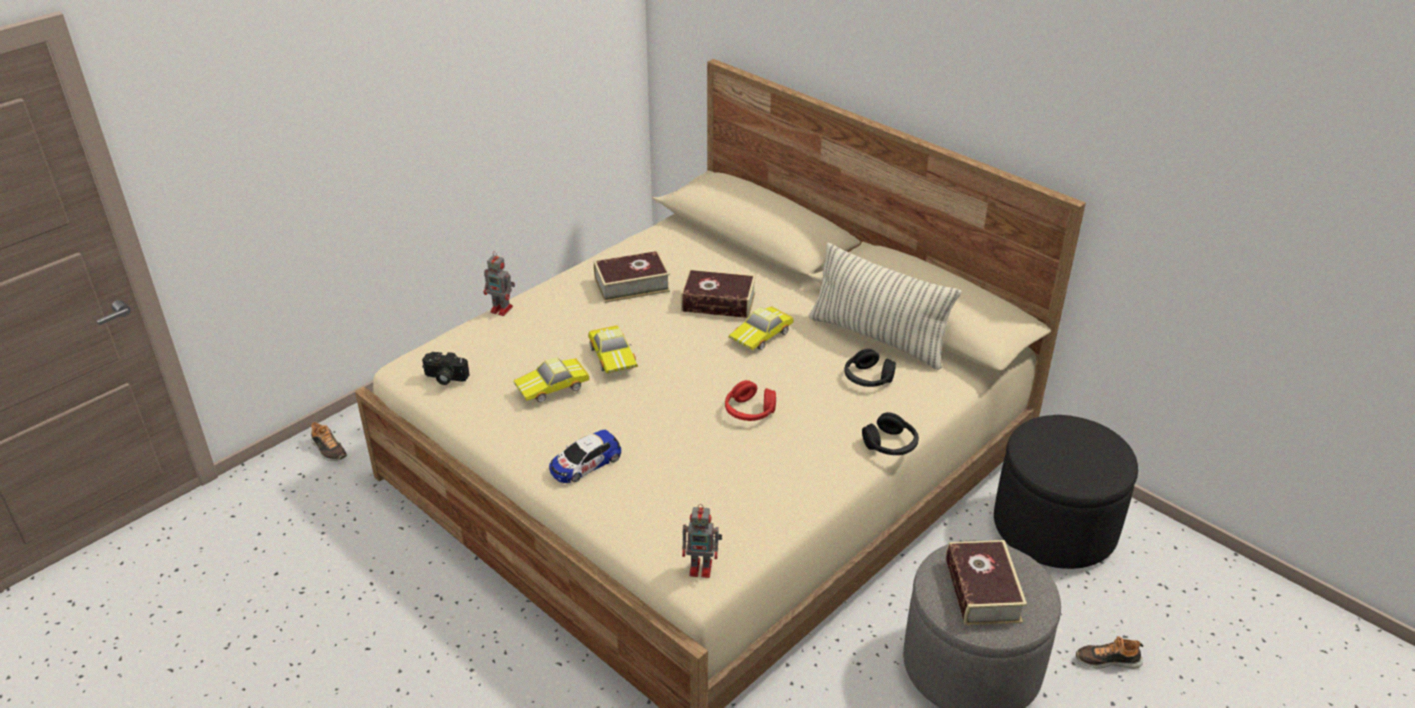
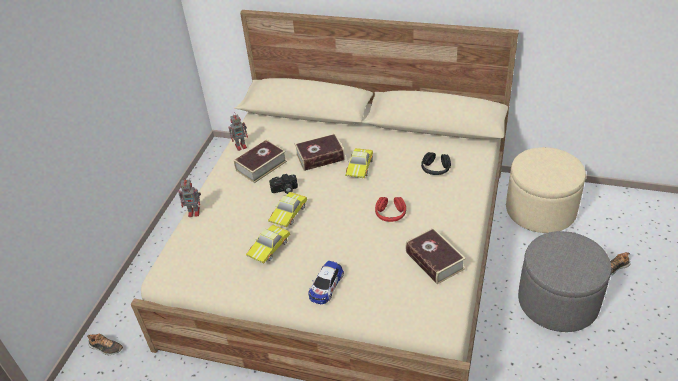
camera: 25 degrees left, 5 degrees up
(444, 378) = (196, 270): camera -> camera (284, 190)
(614, 355) = (289, 213): toy car -> toy car turned 75 degrees clockwise
(702, 568) = (441, 317): toy robot -> toy robot (241, 146)
(878, 338) = (421, 144): pillow -> none
(890, 444) = (477, 202): black headphones -> none
(982, 591) = (567, 261): book -> book (434, 260)
(1054, 527) = (540, 210): black ottoman -> beige ottoman

